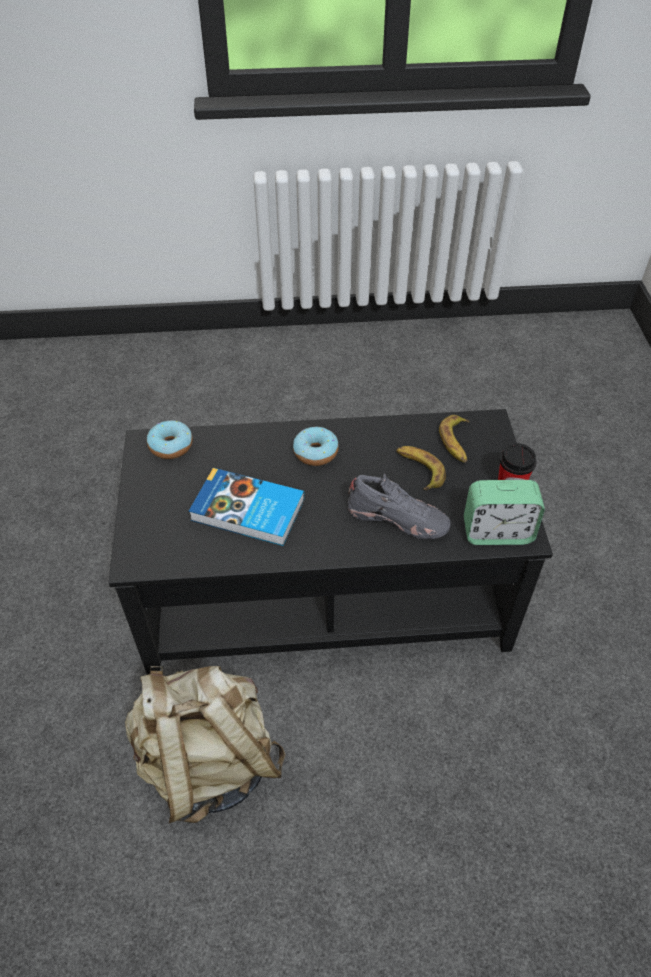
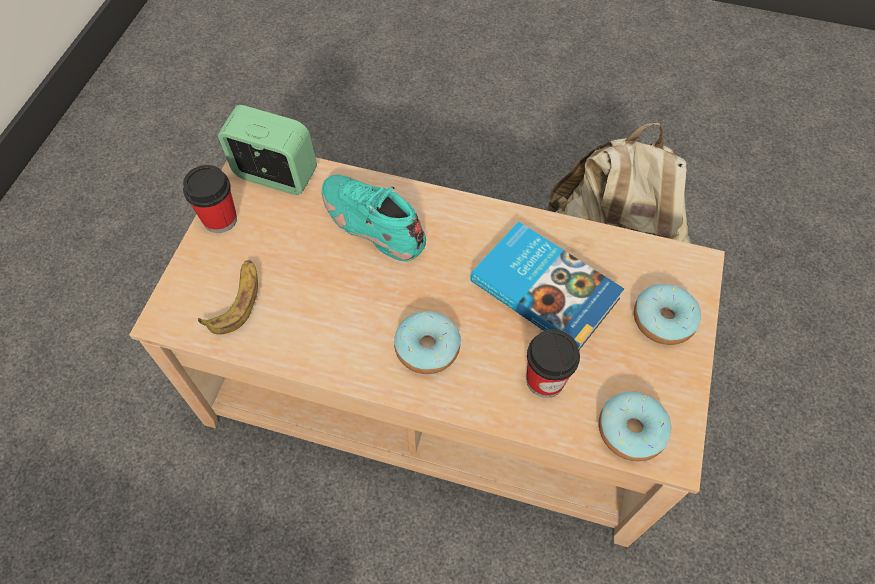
camera: 160 degrees left, 10 degrees up
(156, 515) = (663, 320): none -> donut
(232, 456) = (545, 380): none -> cup
(325, 587) = (434, 390): black coffee table -> beige coffee table
(398, 518) = (371, 224): grey shoe -> turquoise shoe
(419, 470) = (309, 276): banana -> none

